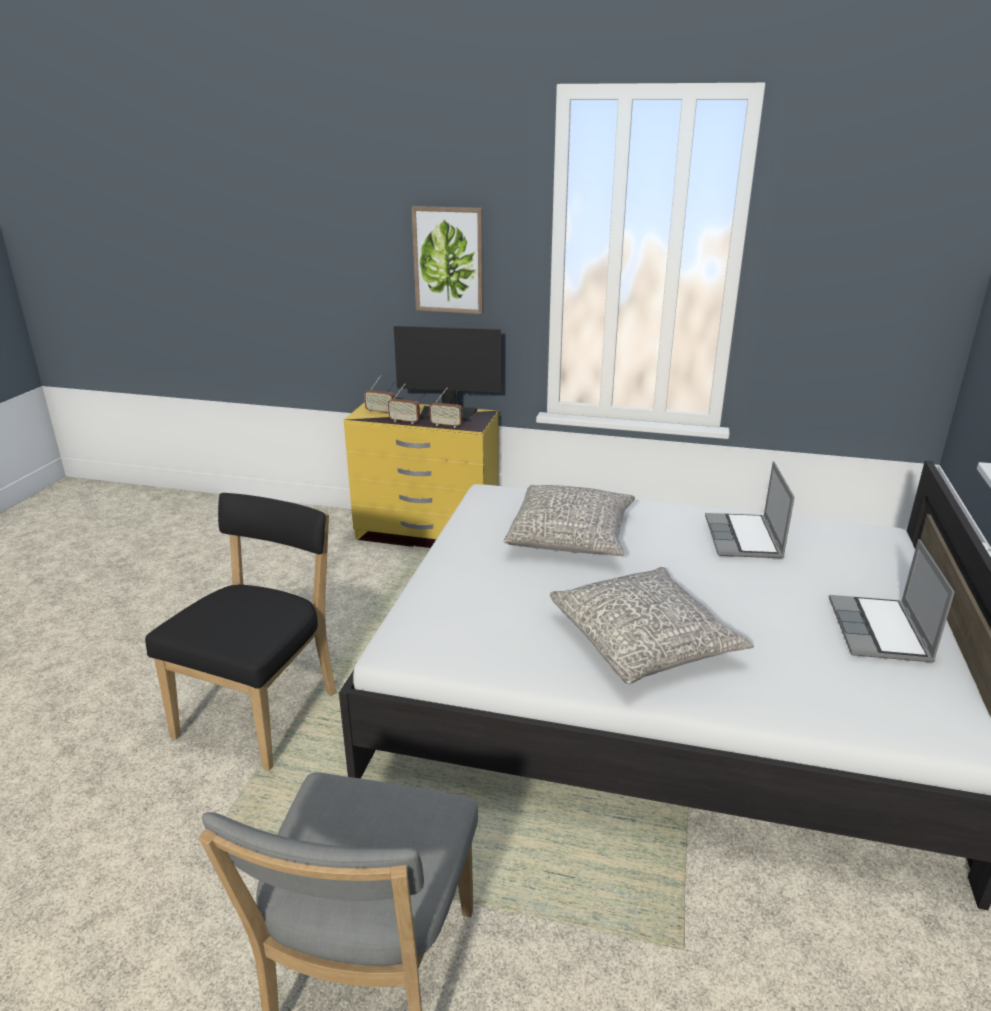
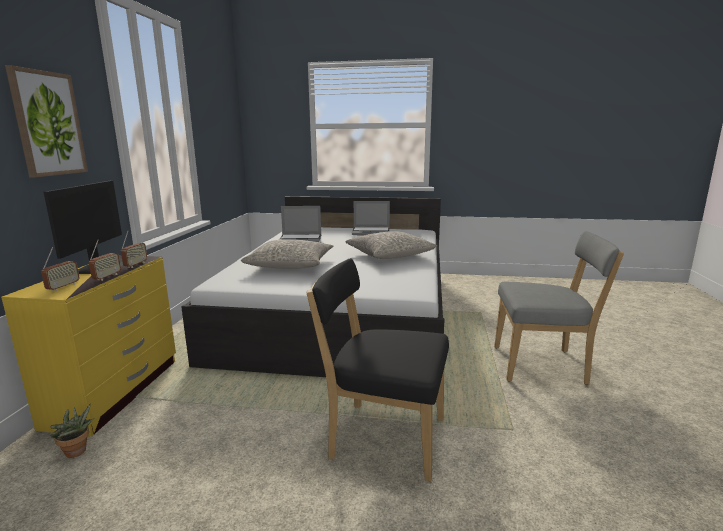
camera: 95 degrees left, 10 degrees down
(334, 539) = (77, 453): none -> potted plant

